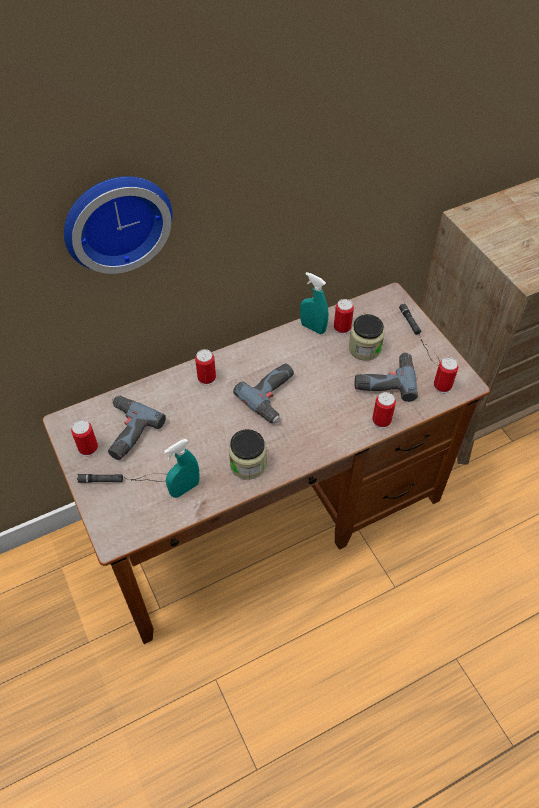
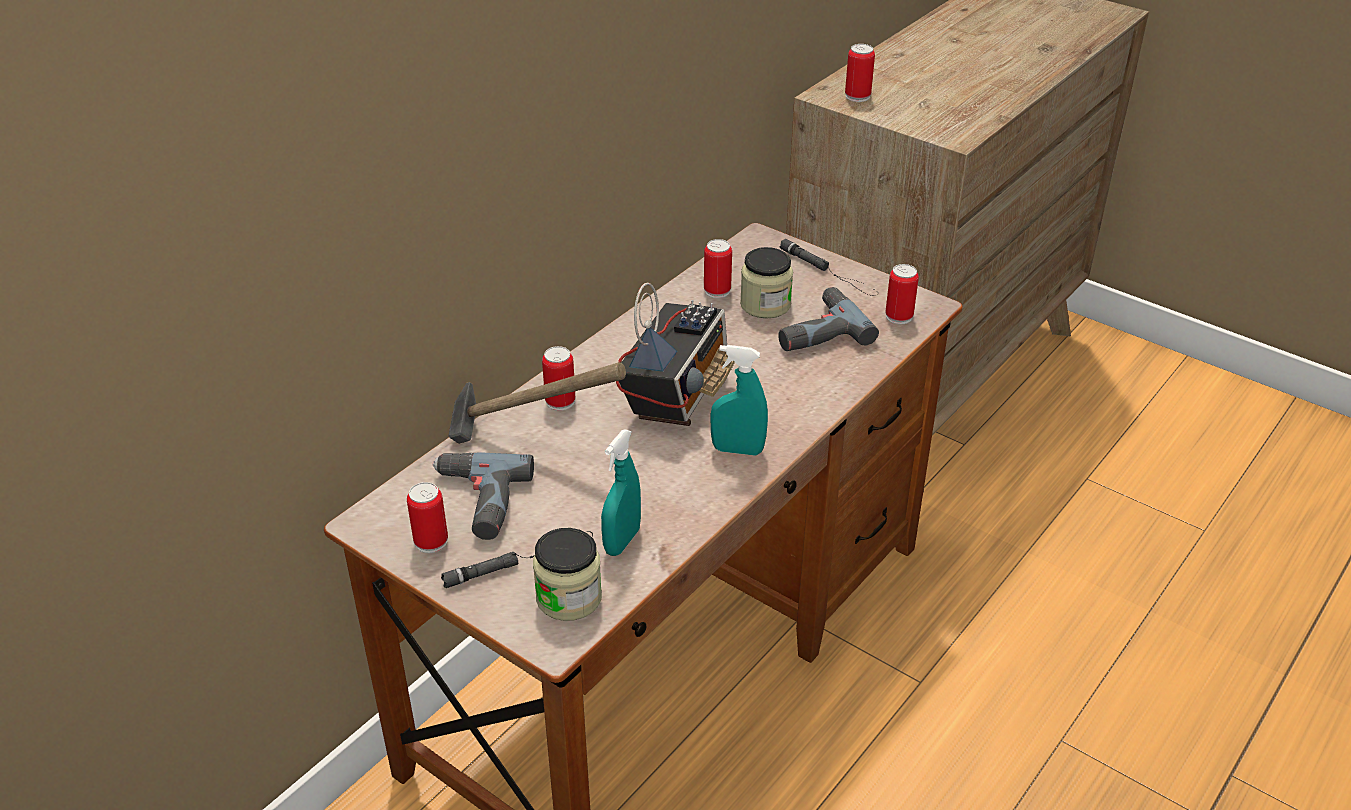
camera: 25 degrees left, 15 degrees down
(115, 220) = (419, 129): wall clock -> none
(175, 401) = (531, 442): none -> hammer
(248, 464) = (696, 482): jar -> jar (569, 597)
(274, 396) = (677, 394): power drill -> radio
(313, 328) = (675, 301): turquoise spray bottle -> turquoise spray bottle (737, 450)
(381, 421) = (847, 377): can -> can (857, 96)

